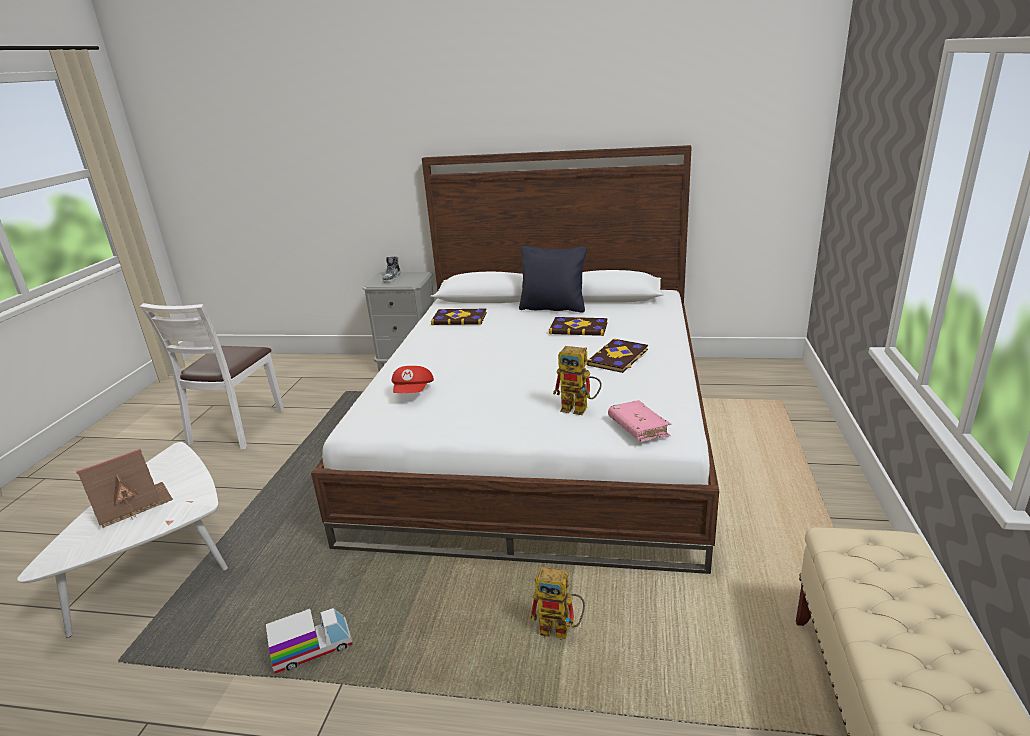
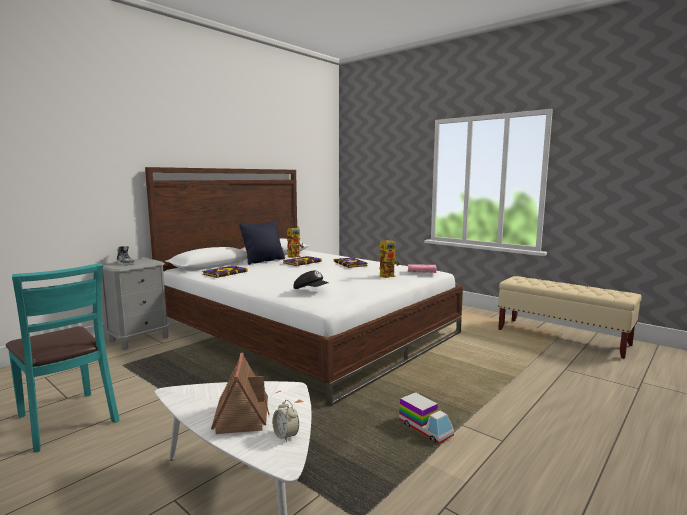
camera: 60 degrees left, 15 degrees down
(93, 545) = (286, 436): none -> alarm clock
(237, 428) = (67, 420): white chair -> turquoise chair
(312, 649) = (425, 429): toy truck -> toy truck turned 135 degrees clockwise
(414, 392) = (311, 290): red cap -> black cap
(561, 632) = (469, 365): toy robot -> toy robot (295, 256)

